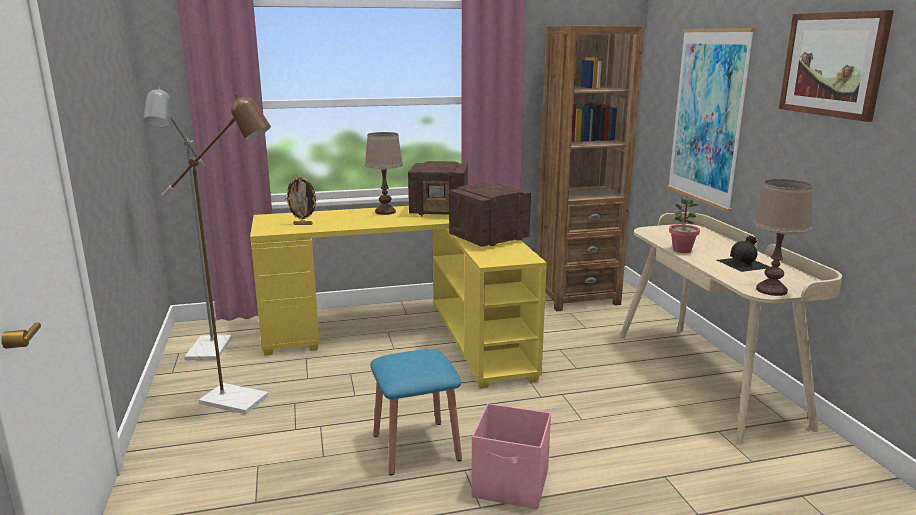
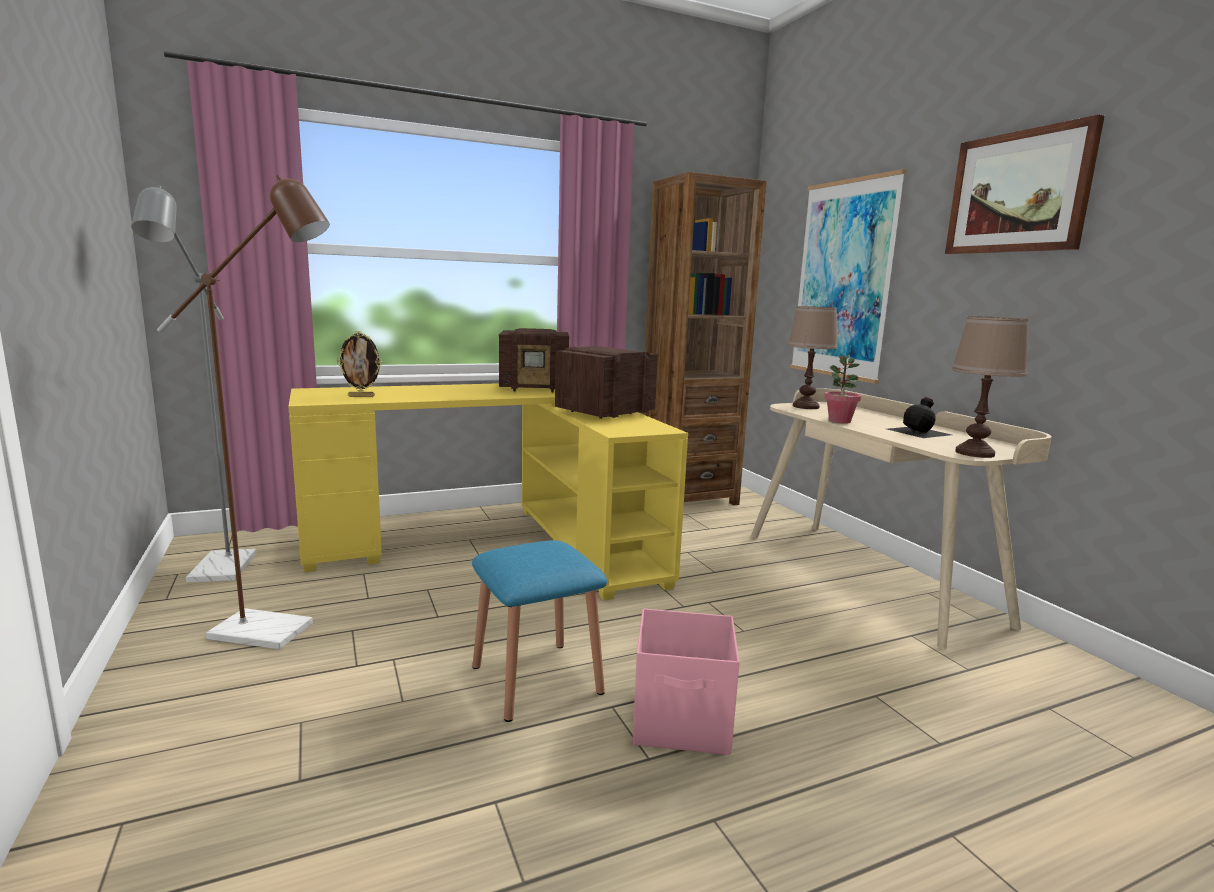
camera: 10 degrees left, 5 degrees down
(385, 212) = (467, 388): brown table lamp -> brown table lamp (806, 407)

